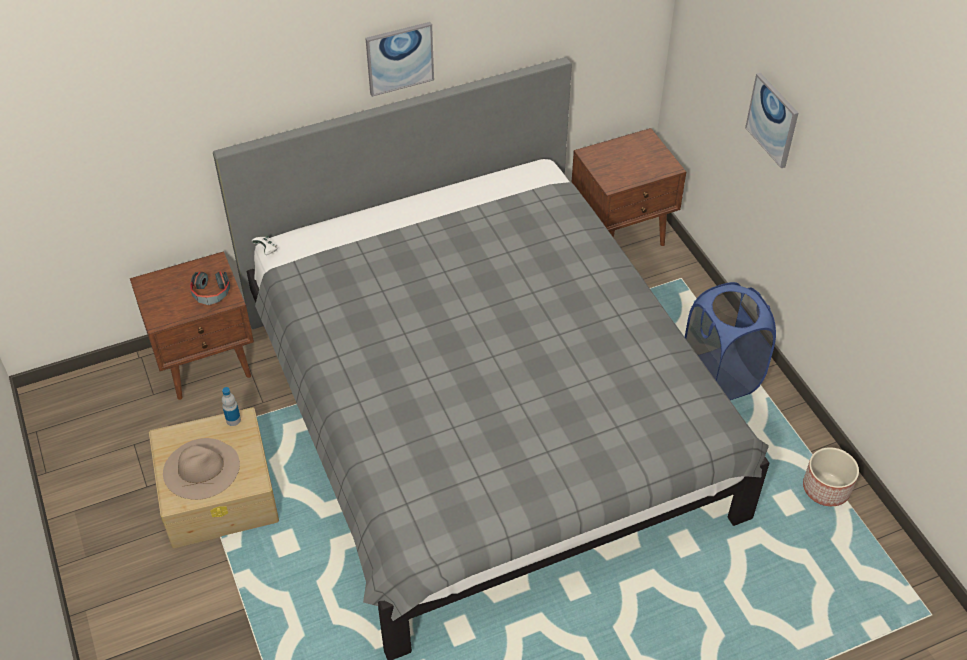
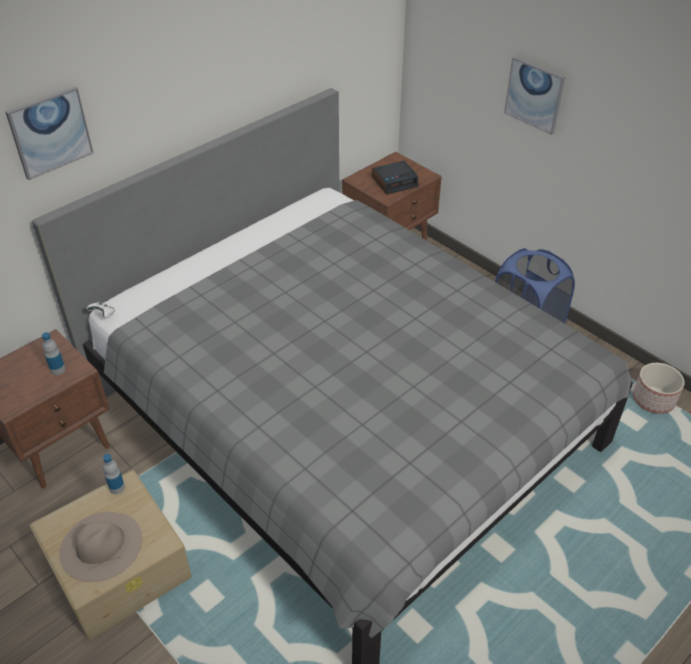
camera: 20 degrees left, 5 degrees down
(211, 293) = (58, 369): headphones -> bottle
(399, 58) = (195, 101): picture -> picture (50, 132)
(630, 166) = (395, 181): none -> alarm clock

